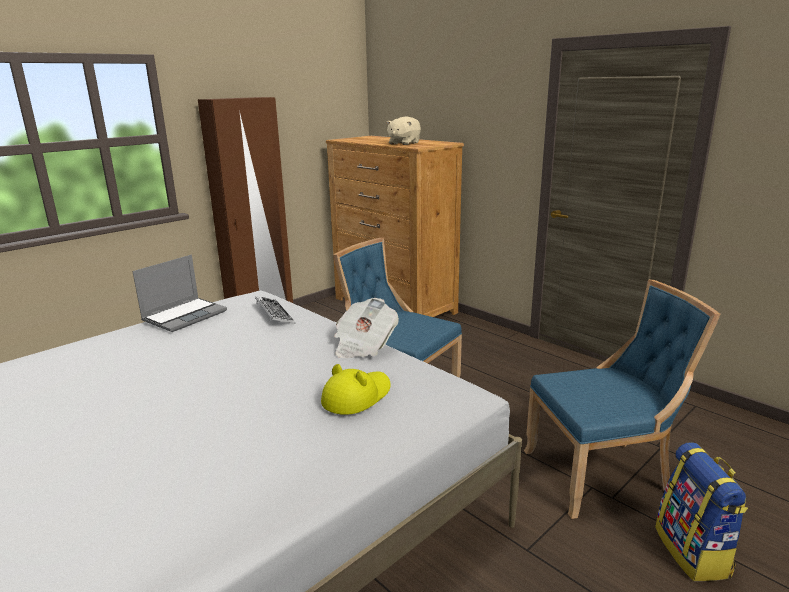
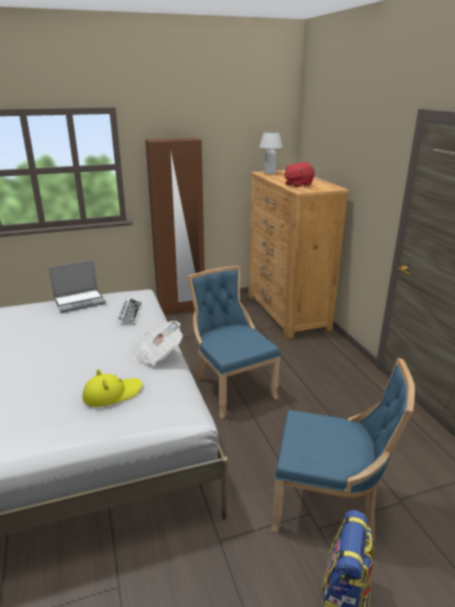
camera: 25 degrees right, 5 degrees up
(351, 139) = (269, 173): none -> white table lamp
(403, 143) = (298, 184): beige plush toy -> red plush toy

